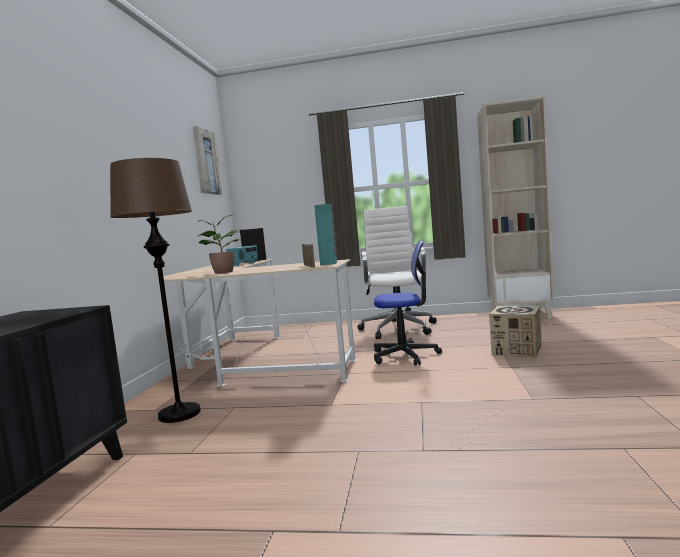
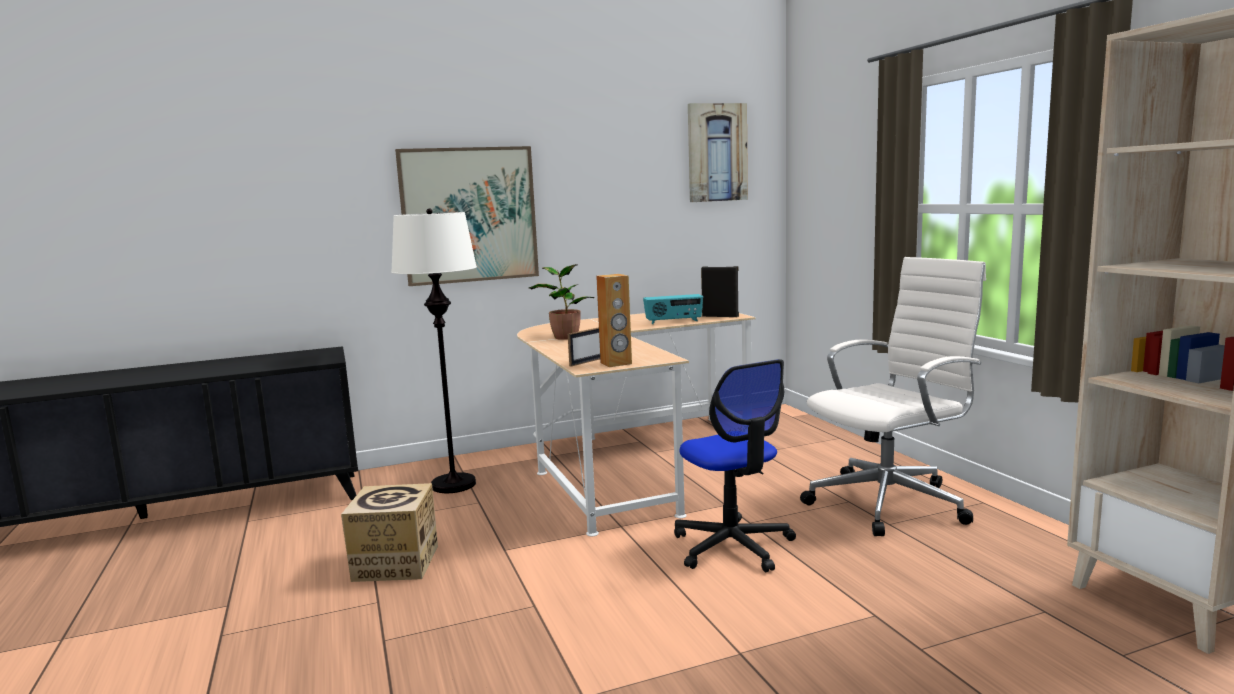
camera: 60 degrees right, 5 degrees up
(100, 182) = (469, 215): none -> picture
(180, 414) = (454, 485): brown floor lamp -> white floor lamp
(329, 263) = (616, 363): turquoise speaker -> brown speaker
(517, 350) = (851, 644): cardboard box -> cardboard box (395, 563)

